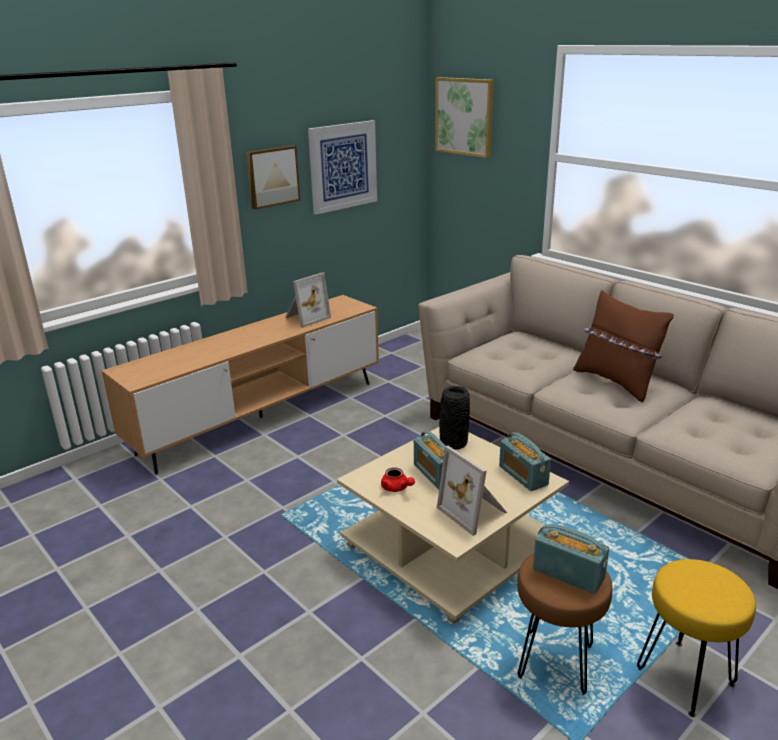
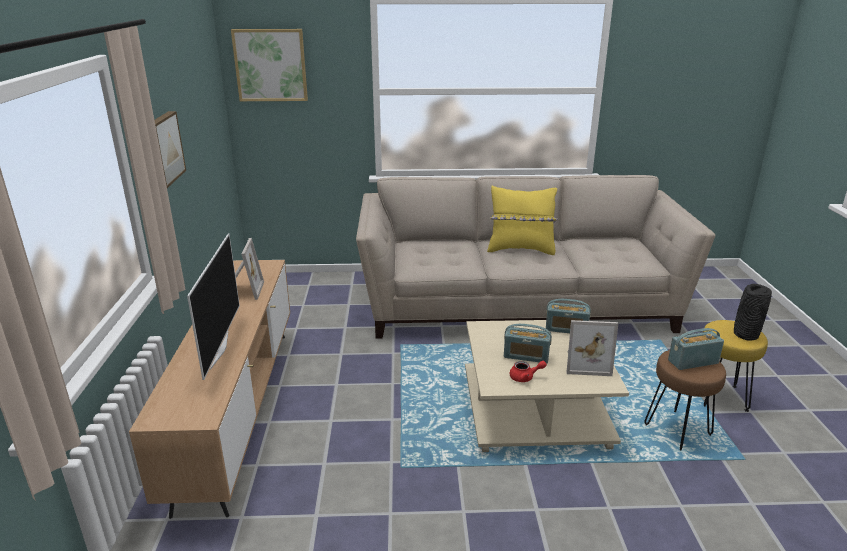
camera: 50 degrees left, 0 degrees up
(219, 348) = (218, 349): none -> television
(343, 166) = (194, 128): picture -> none
(453, 443) = (496, 332): black vase -> black vase (745, 335)
(616, 382) = (520, 249): brown pillow -> yellow pillow

